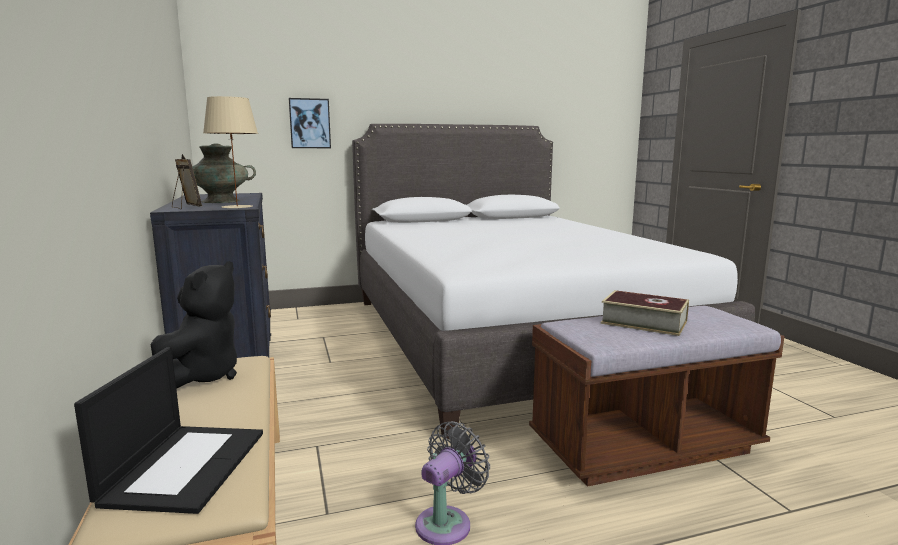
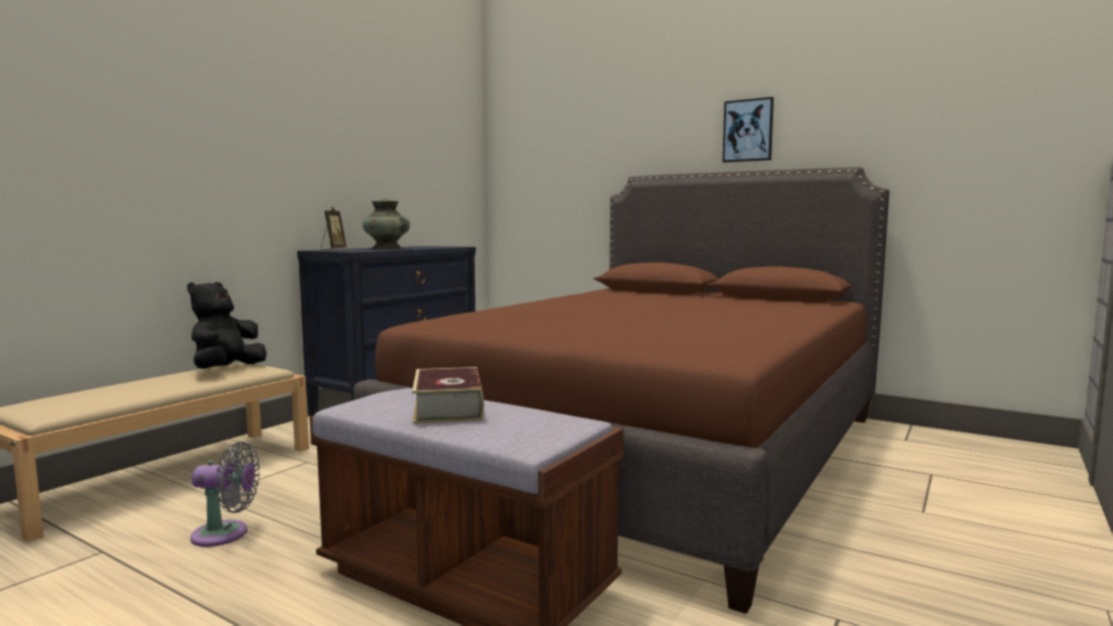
camera: 50 degrees right, 5 degrees down
(185, 466) = (83, 398): laptop -> none
(201, 376) = (226, 370): black plush toy -> black plush toy turned 135 degrees clockwise
(237, 207) = (355, 251): beige table lamp -> none
(310, 123) = (579, 180): picture -> picture (748, 130)
(507, 338) = (654, 451): white bed -> brown bed

